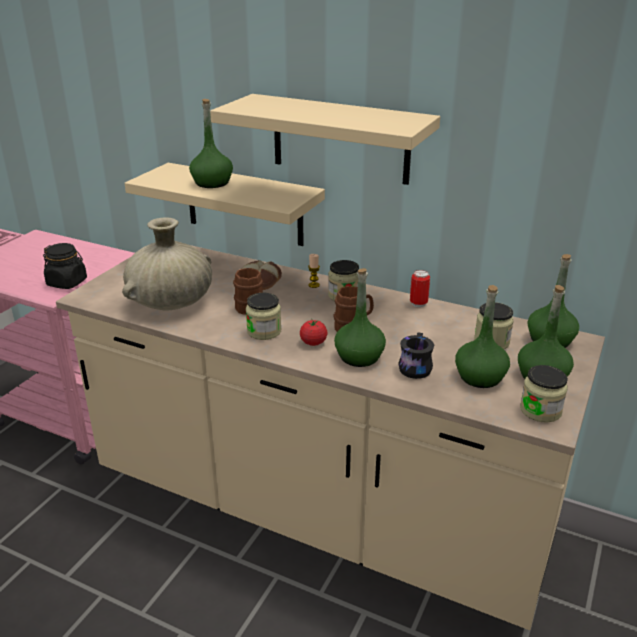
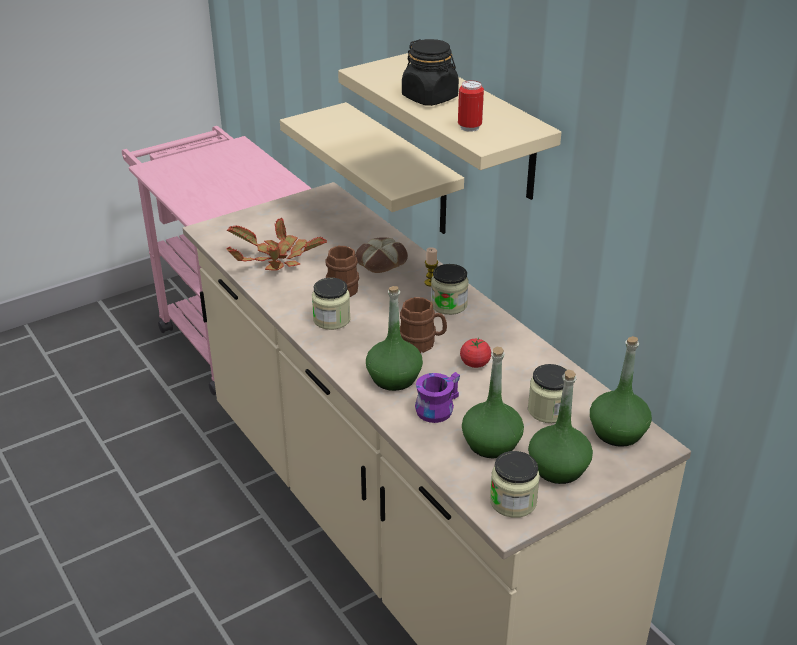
camera: 30 degrees right, 5 degrees up
(67, 282) = (224, 207): black jar -> black jar (430, 98)
(171, 302) = (277, 260): beige vase -> potted plant
(212, 183) = (359, 141): green bottle -> none
(313, 342) = (366, 347): tomato -> tomato (475, 363)
(413, 366) = (436, 407): black mug -> purple mug
(418, 303) = (518, 339): can -> can (469, 127)

